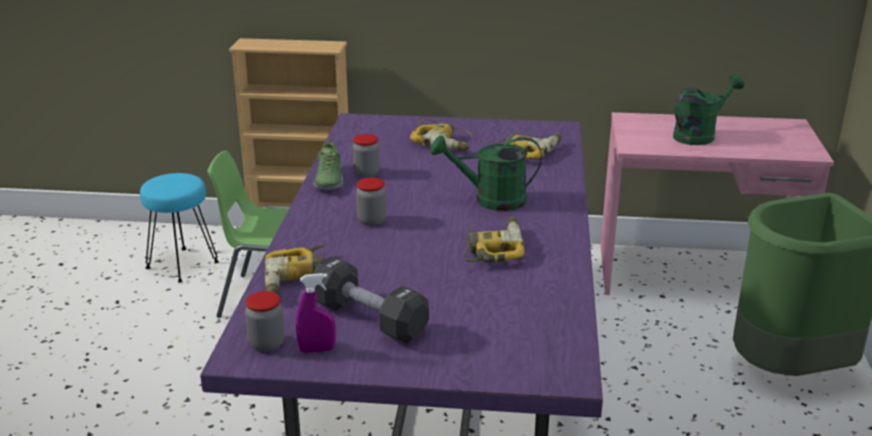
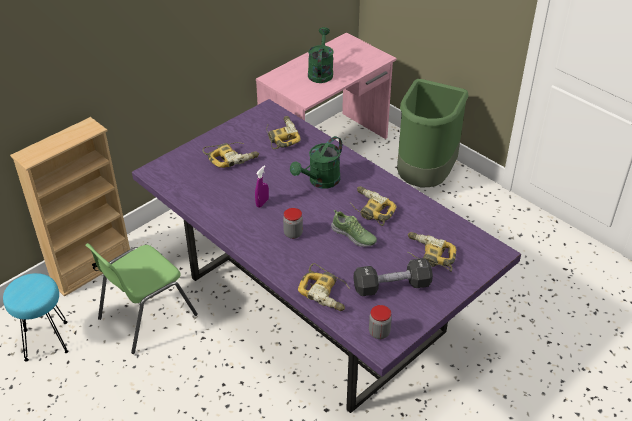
camera: 50 degrees left, 15 degrees up
(317, 350) = (402, 318): purple spray bottle -> purple spray bottle (262, 203)
(328, 180) = (223, 224): shoe -> shoe (354, 236)
(366, 173) = (233, 205): jar -> none
(471, 322) = (429, 256): none -> power drill

